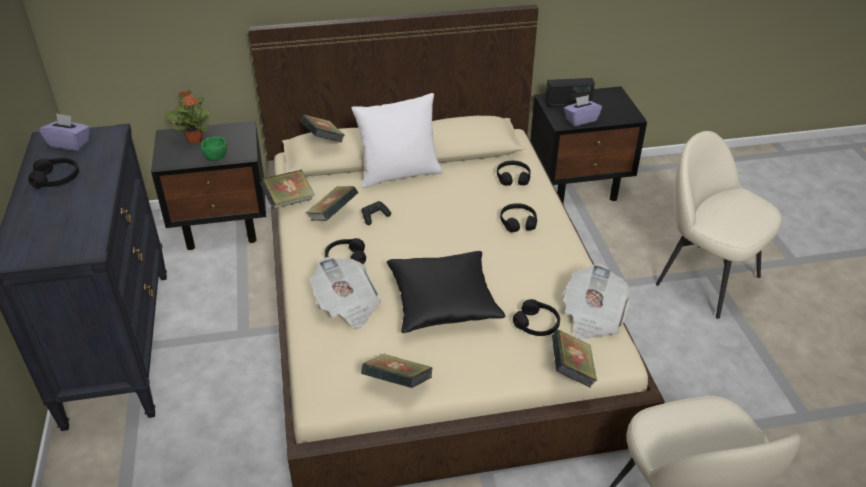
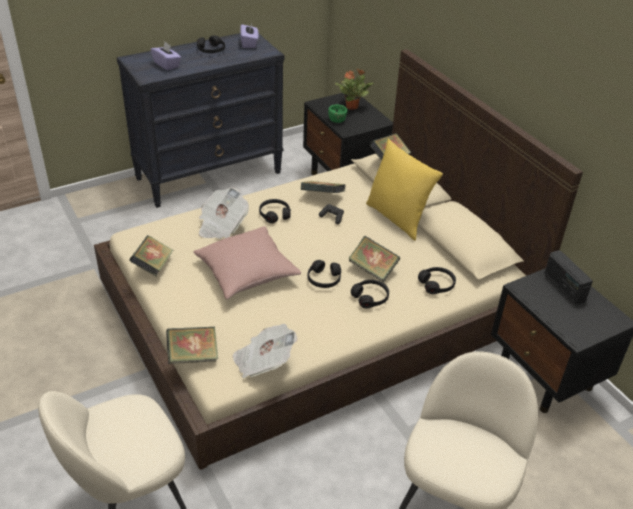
camera: 70 degrees right, 0 degrees up
(289, 201) = (328, 173): book -> book (373, 269)
(399, 174) = (397, 218): white pillow -> yellow pillow
(443, 302) = (247, 272): black pillow -> pink pillow
(537, 324) = (240, 328): black headphones -> black headphones (324, 279)
(580, 120) = (538, 300): purple tissue box -> purple tissue box (167, 65)

